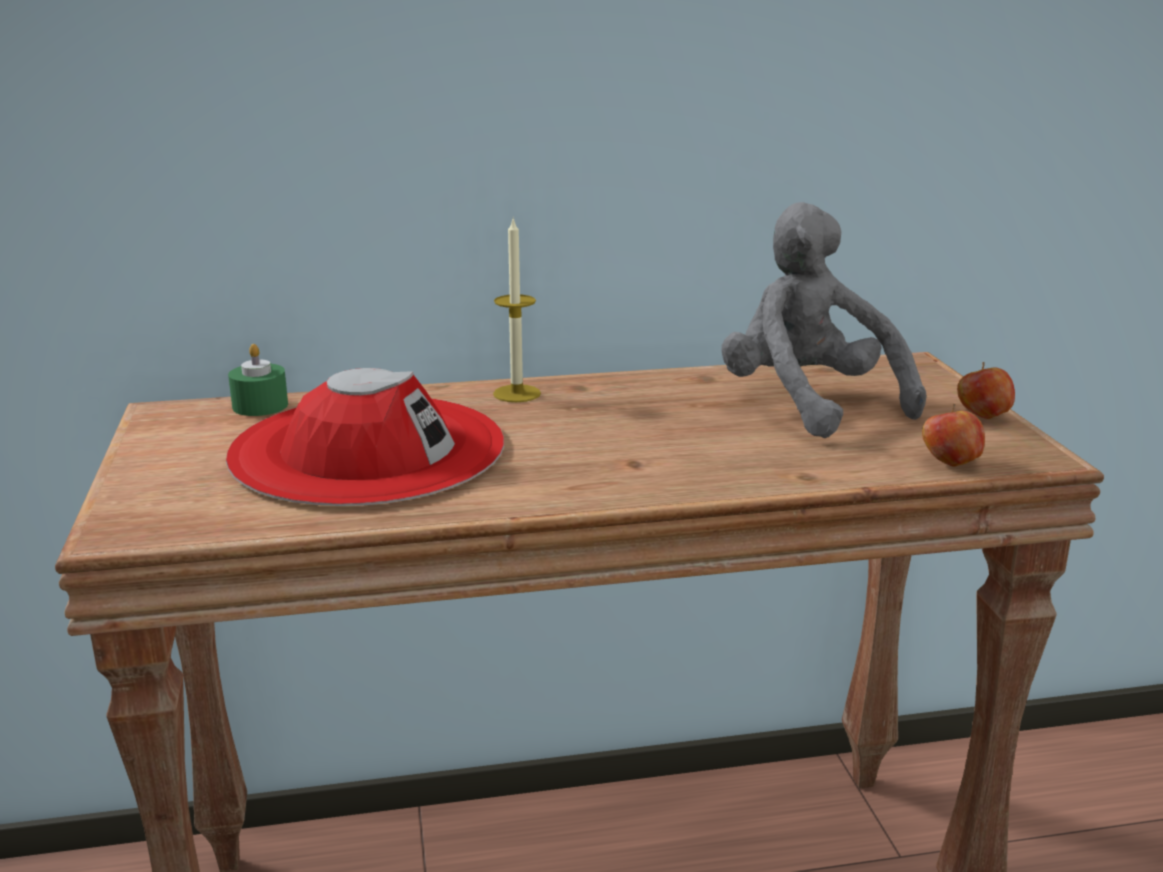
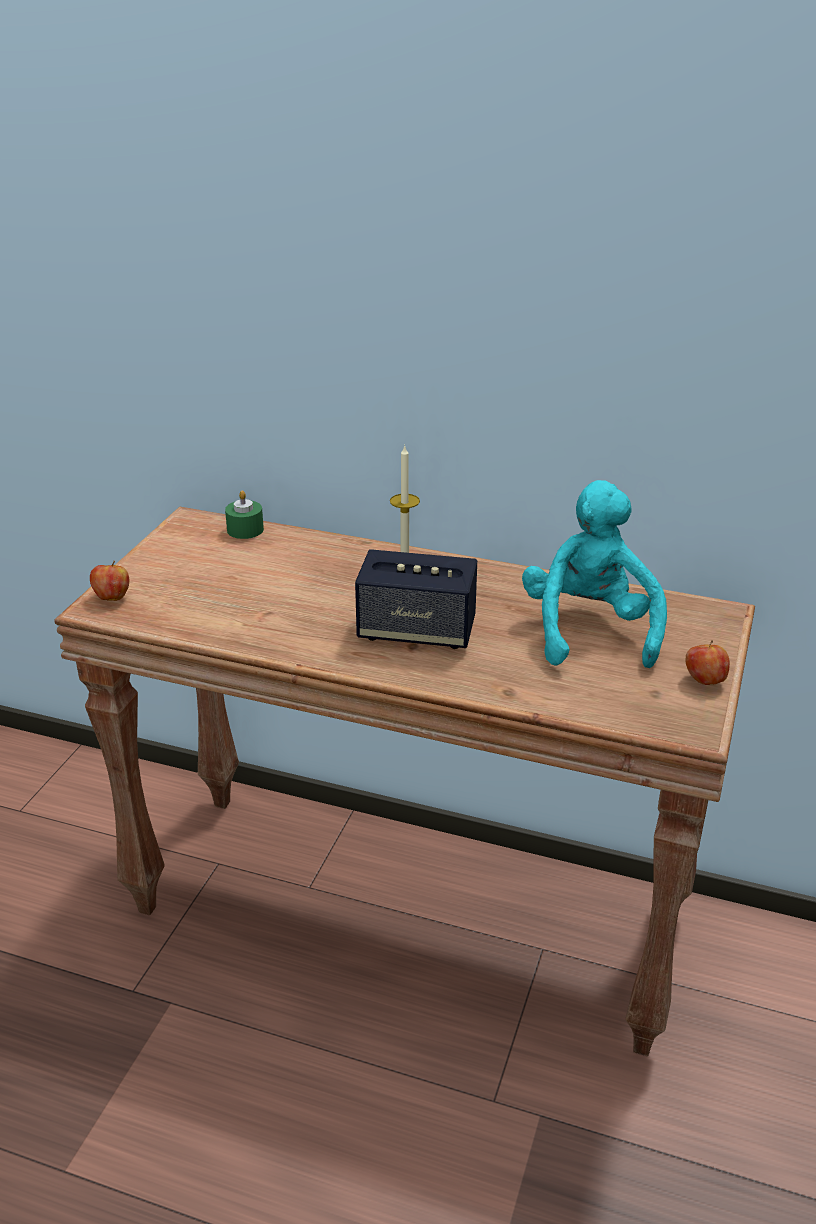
camera: 30 degrees right, 10 degrees up
(367, 450) = (270, 585): red hat -> none
(620, 449) = (416, 631): none -> speaker
(808, 404) = (589, 630): grey plush toy -> turquoise plush toy
(949, 463) = (621, 713): apple -> apple (112, 597)

